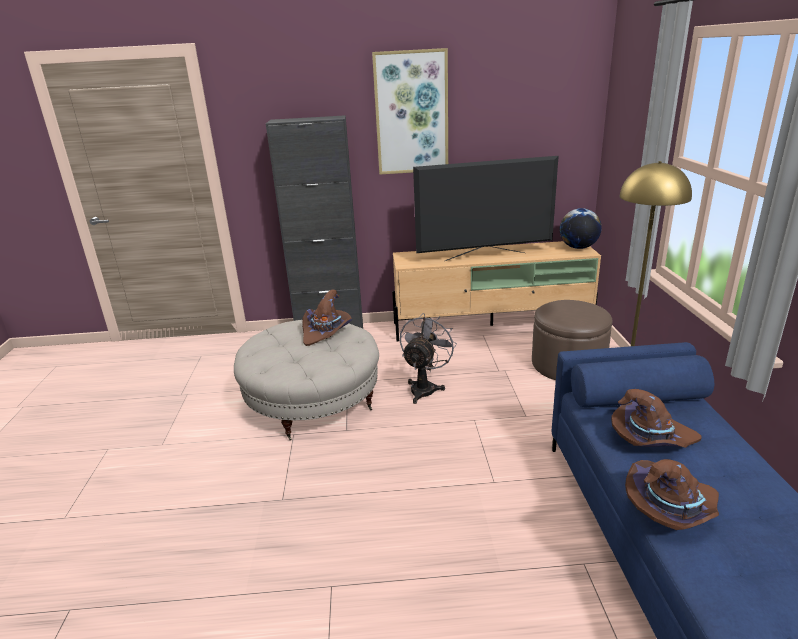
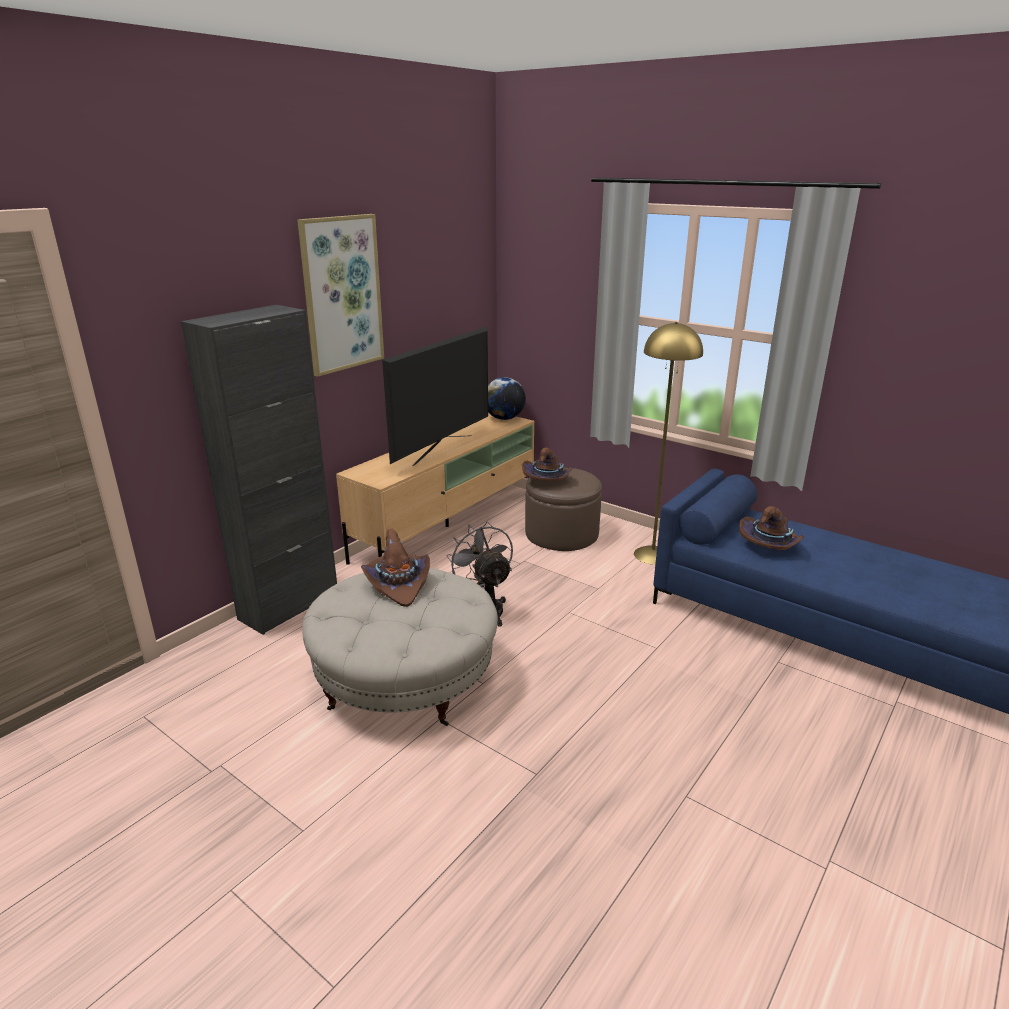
camera: 50 degrees left, 0 degrees up
(671, 508) = (844, 577): brown hat -> brown hat (547, 479)

